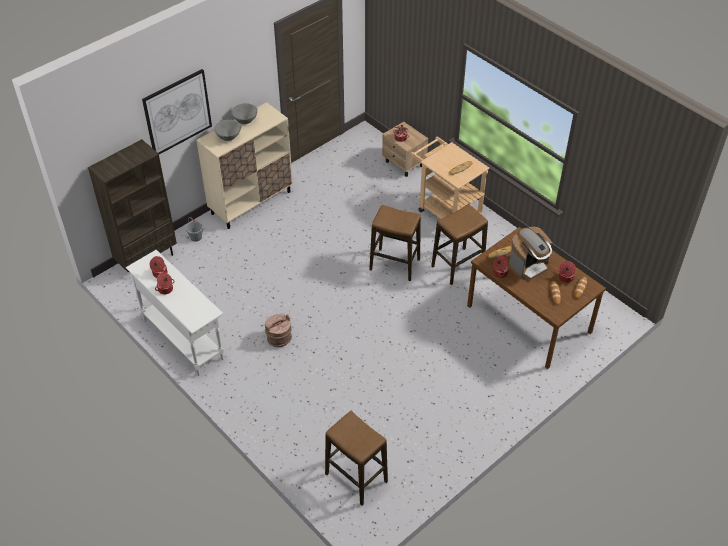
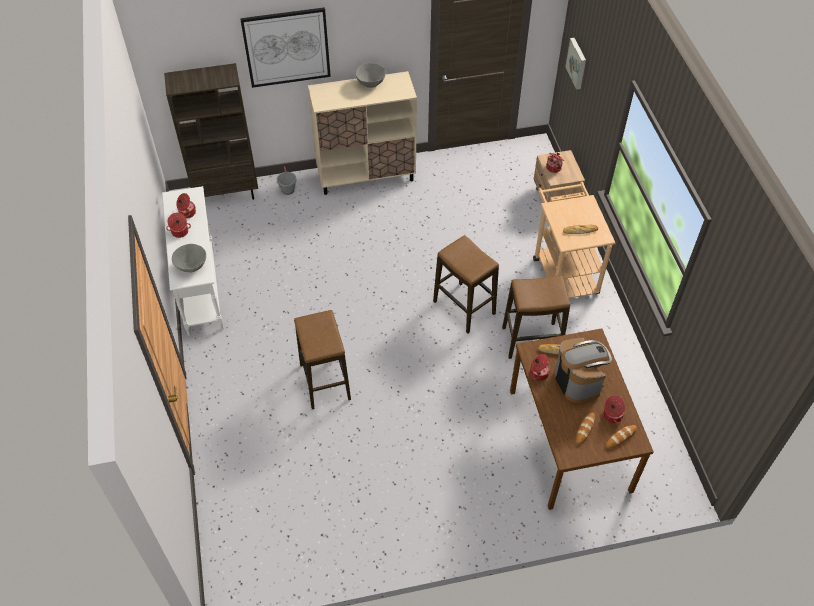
camera: 30 degrees right, 5 degrees up
(228, 138) = (340, 95): grey bowl -> grey bowl (191, 267)
(279, 338) = (290, 333): brown bucket -> none
(356, 478) = (258, 524): stool -> stool (325, 382)
(391, 52) = (577, 63): none -> picture
(528, 266) = (578, 381): coffee machine -> coffee machine turned 105 degrees counterclockwise

